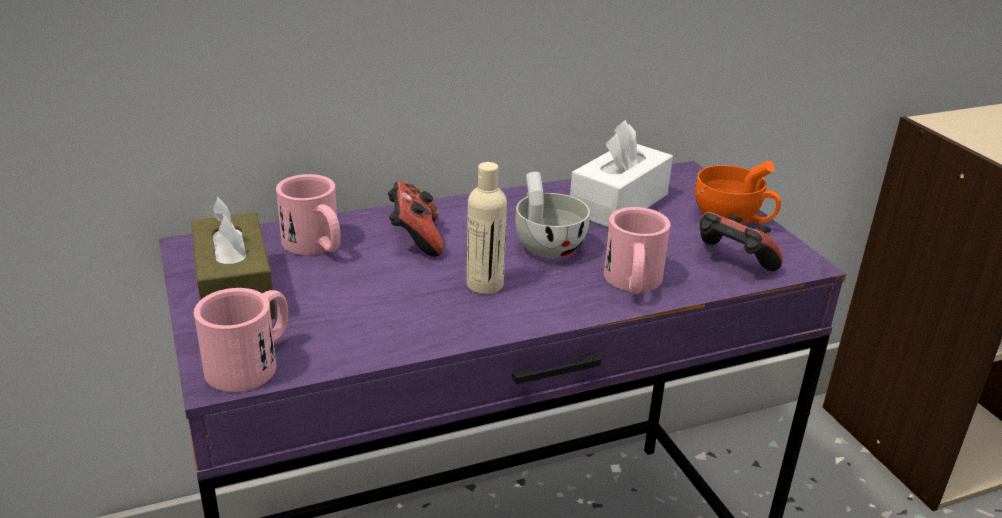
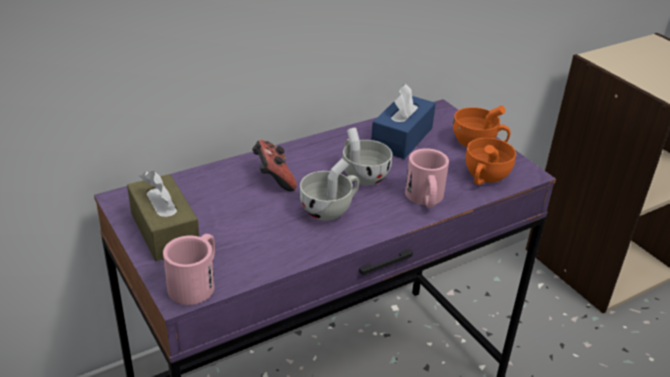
camera: 10 degrees left, 5 degrees up
(317, 246) = (208, 190): pink mug -> none
(485, 284) = (330, 209): beige bottle -> white cup
(619, 203) = (402, 138): white tissue box -> blue tissue box
(732, 263) = (484, 178): game controller -> orange cup

